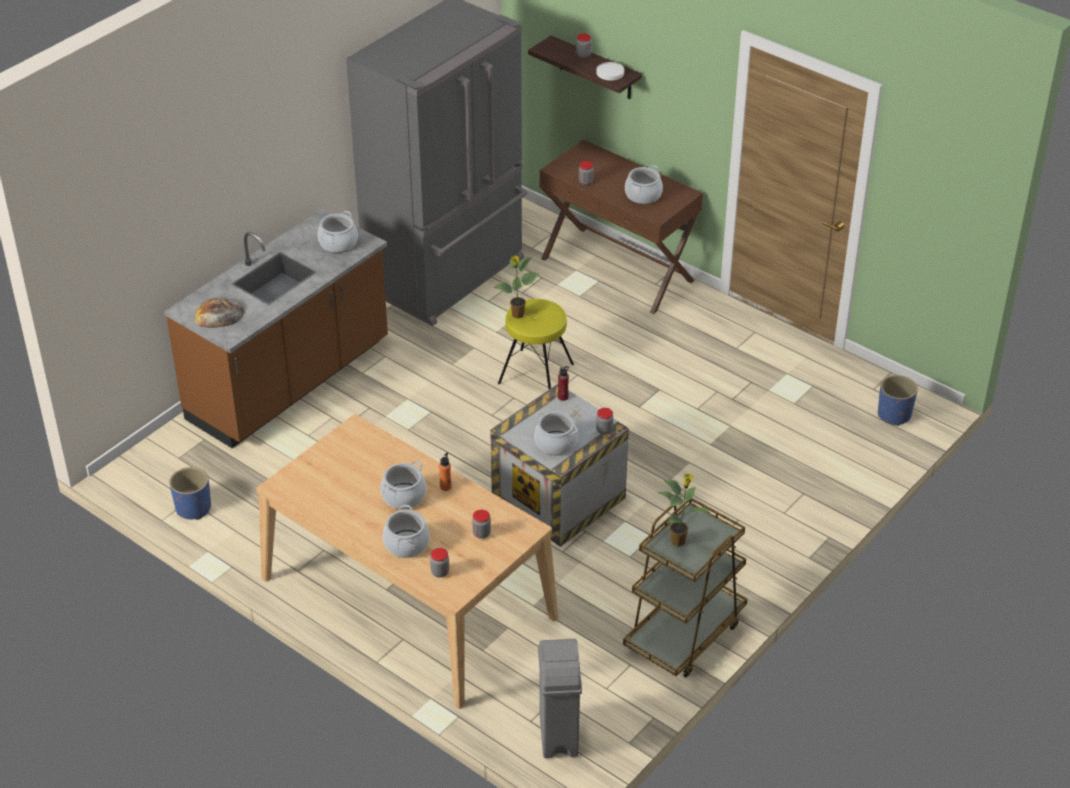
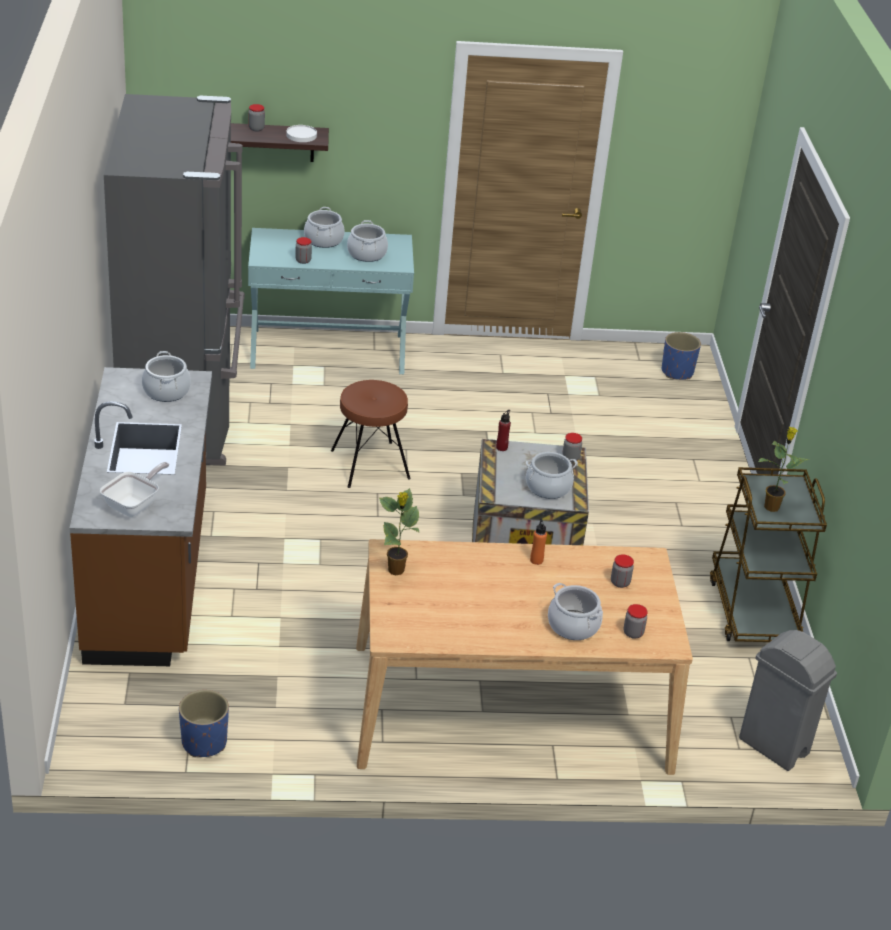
camera: 45 degrees left, 5 degrees down
(219, 314) = (135, 505): bread -> frying pan
(404, 496) = (514, 587): cooking pot -> cooking pot (324, 240)
(517, 315) = (358, 402): potted plant -> potted plant (396, 571)
(536, 373) = (370, 464): yellow stool -> brown stool
(618, 269) = (328, 350): brown console table -> turquoise console table

